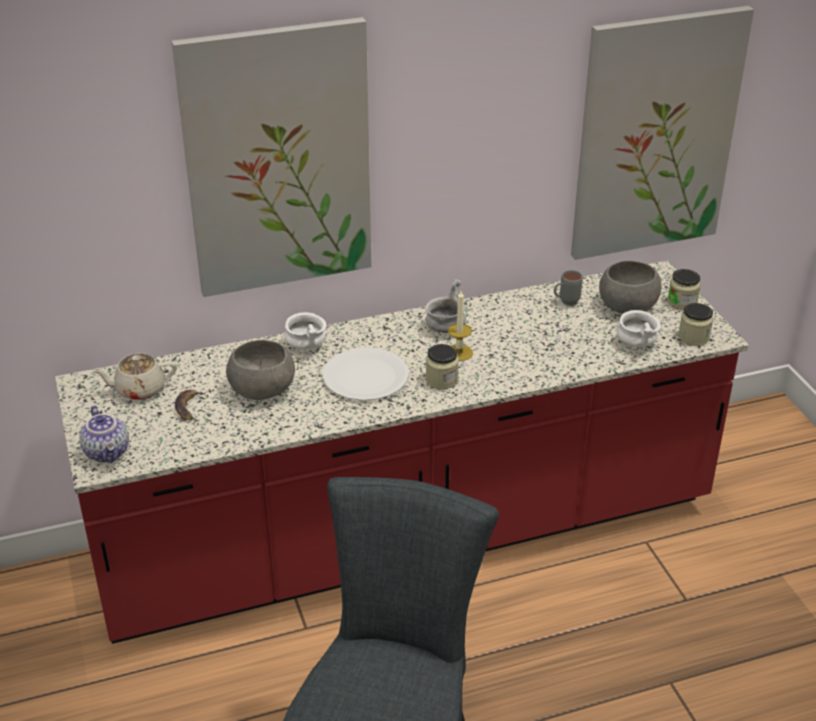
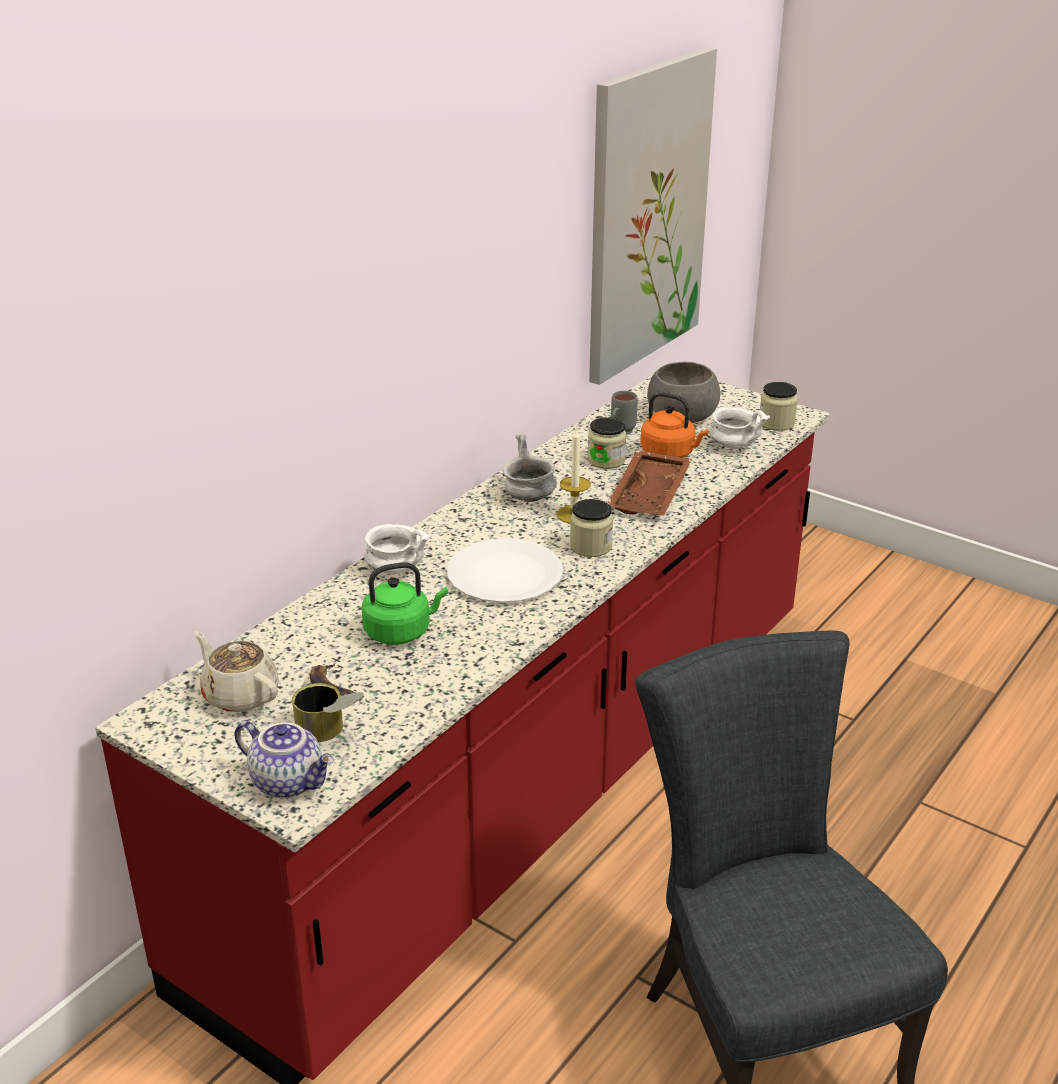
camera: 35 degrees left, 5 degrees down
(139, 389) = (240, 694): beige teapot -> beige teapot turned 90 degrees clockwise
(158, 434) = (330, 732): none -> can
(263, 389) = (401, 632): grey bowl -> green kettle
(278, 160) = (328, 315): picture -> none
(527, 359) = (651, 496): none -> brown tray
(580, 332) = (670, 454): none -> orange kettle
(682, 302) = (727, 397): jar -> jar (606, 460)

